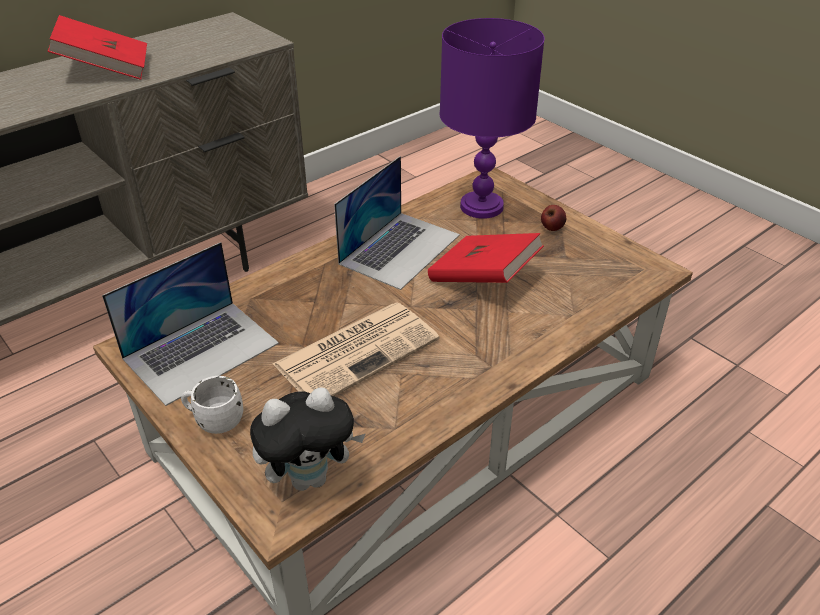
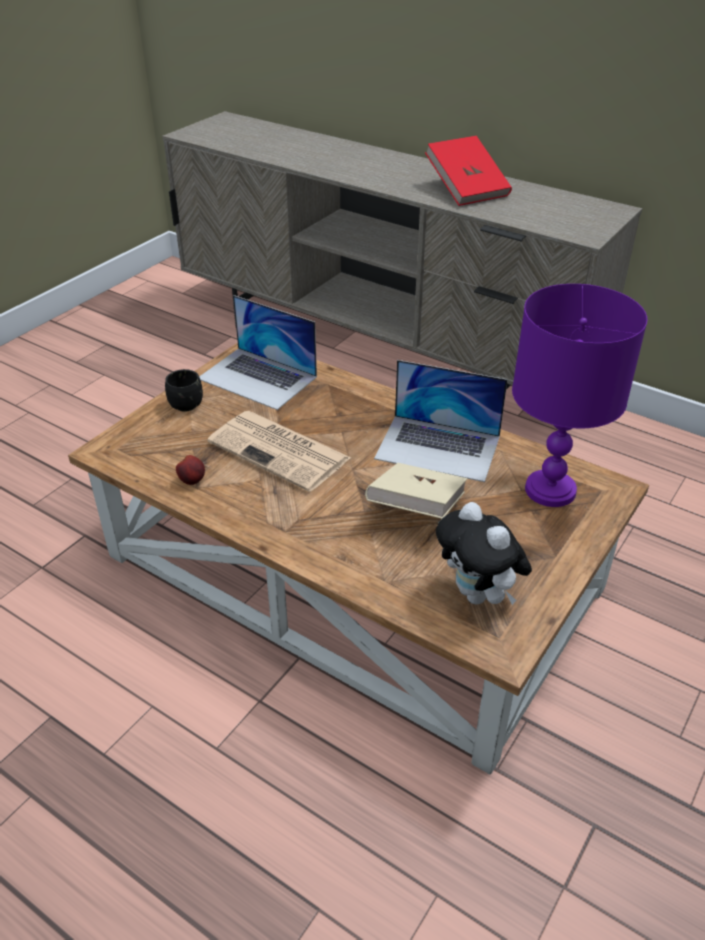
camera: 75 degrees right, 0 degrees up
(214, 421) = (186, 402): white mug -> black mug
(310, 477) = (140, 456): plush toy -> plush toy (479, 595)
(483, 278) = (416, 508): red book -> beige book
(552, 228) = (540, 550): apple -> apple (193, 481)

